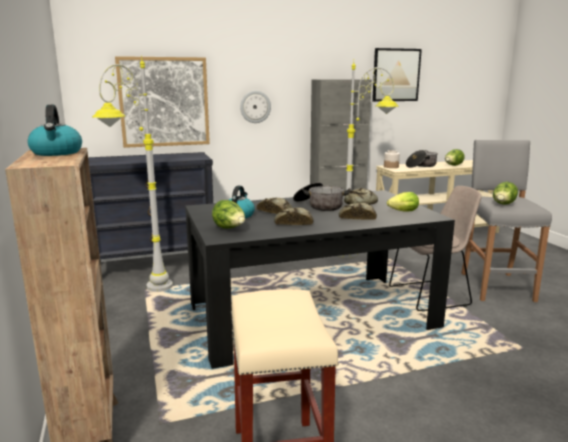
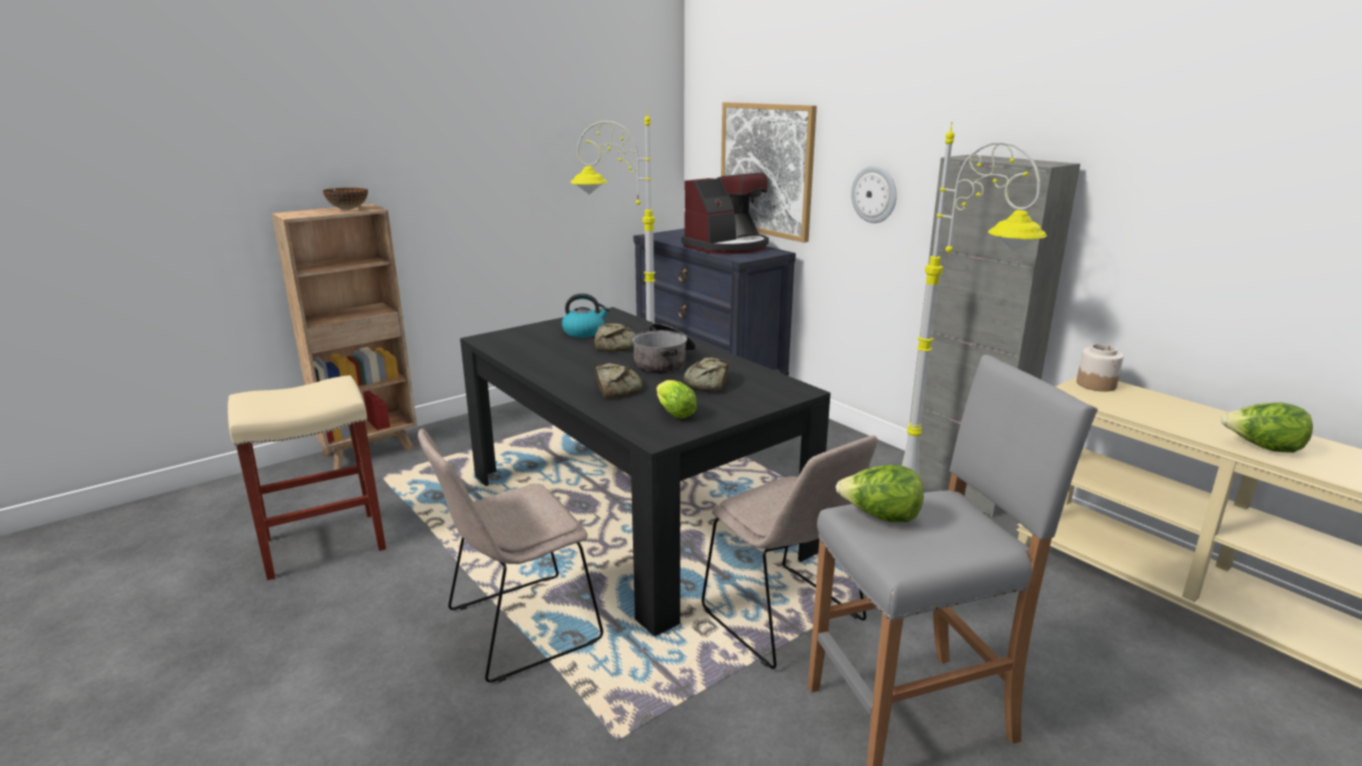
camera: 70 degrees right, 5 degrees up
(57, 153) = (349, 209): kettle -> bowl
(164, 157) = (727, 247): none -> coffee machine
(230, 229) = (523, 337): lettuce -> none
(293, 222) = (566, 359): bread -> none
(396, 75) = (1191, 161): picture -> none
(421, 166) = (1177, 412): cooking pot -> none
(429, 367) = (518, 628): none -> beige chair

